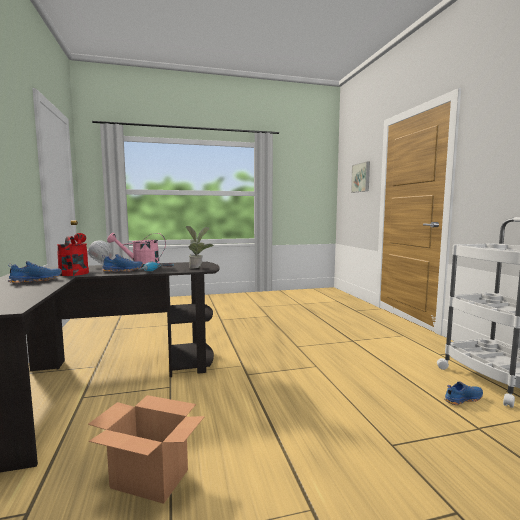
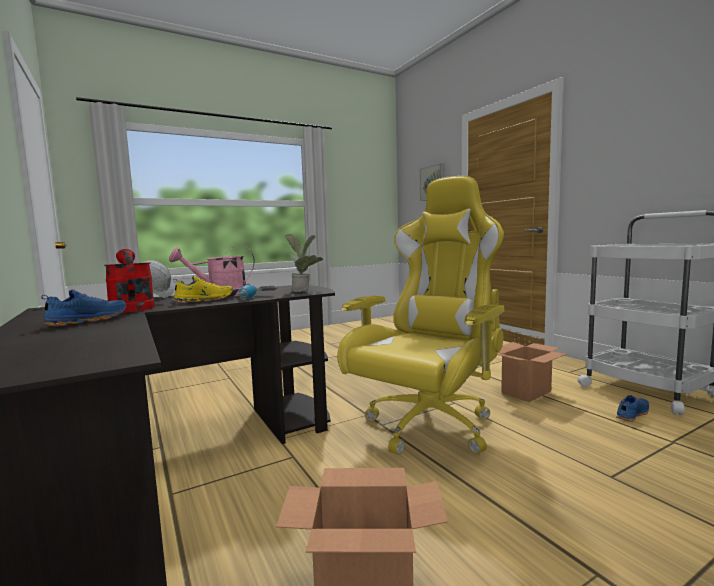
camera: 15 degrees left, 0 degrees up
(123, 270) = (204, 300): blue shoe -> yellow shoe
(275, 383) = (425, 430): none -> yellow office chair
(384, 366) = (526, 392): none -> cardboard box

